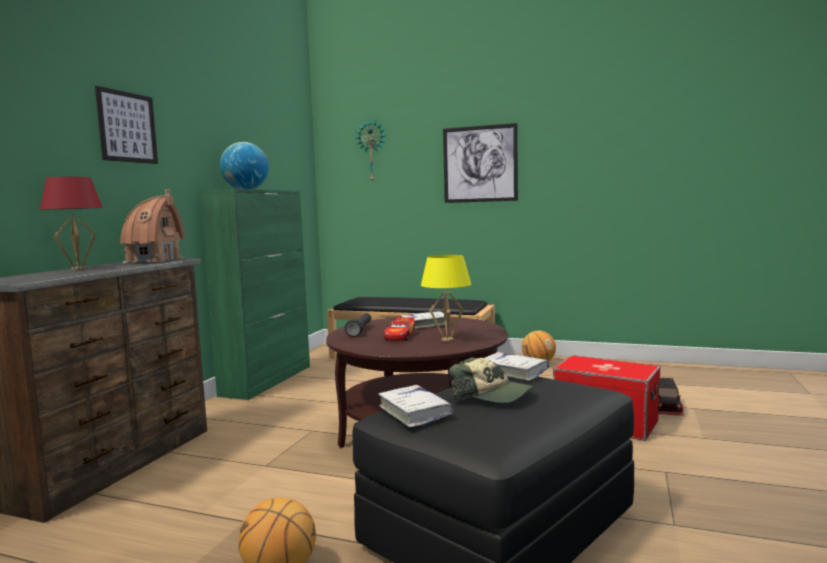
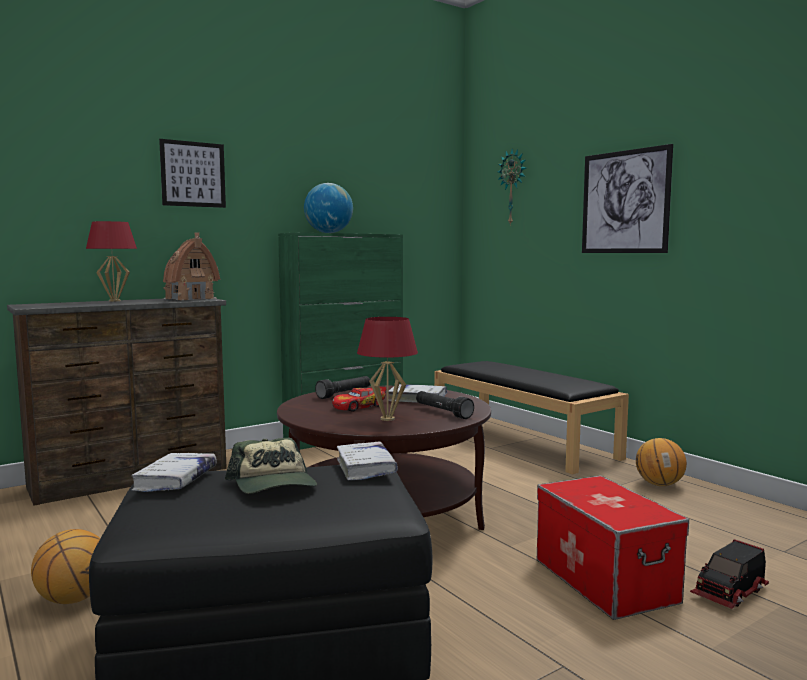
camera: 35 degrees right, 0 degrees up
(447, 339) = (387, 419): yellow table lamp -> red table lamp
(468, 329) = (442, 412): none -> black flashlight

